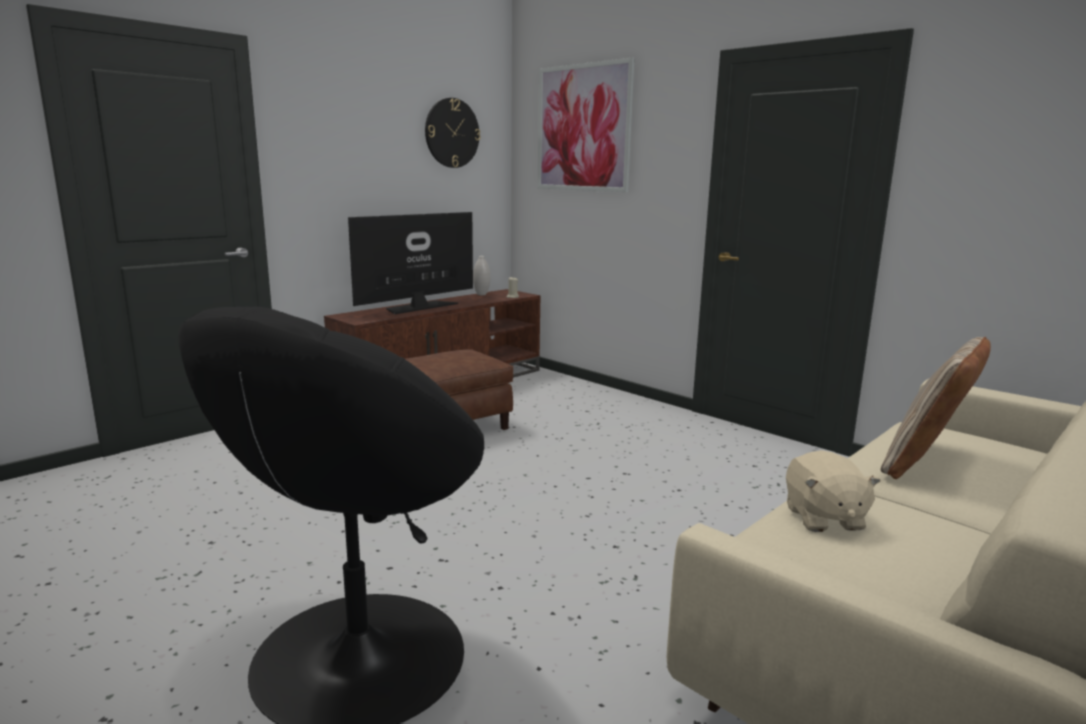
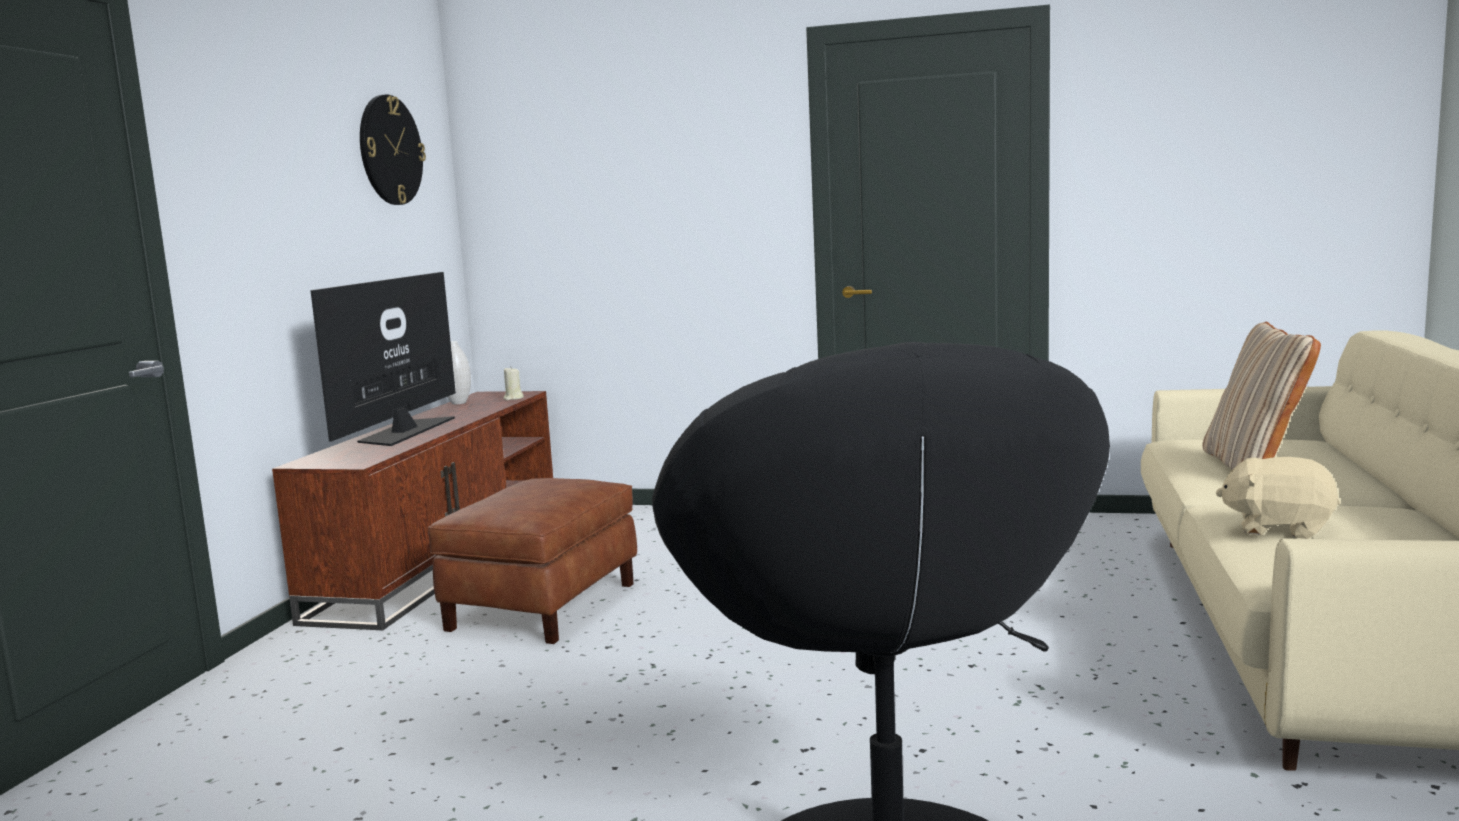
camera: 30 degrees left, 5 degrees down
(583, 128) = (592, 136): picture -> none
(823, 518) = (1278, 528): beige plush toy -> beige plush toy turned 150 degrees clockwise

